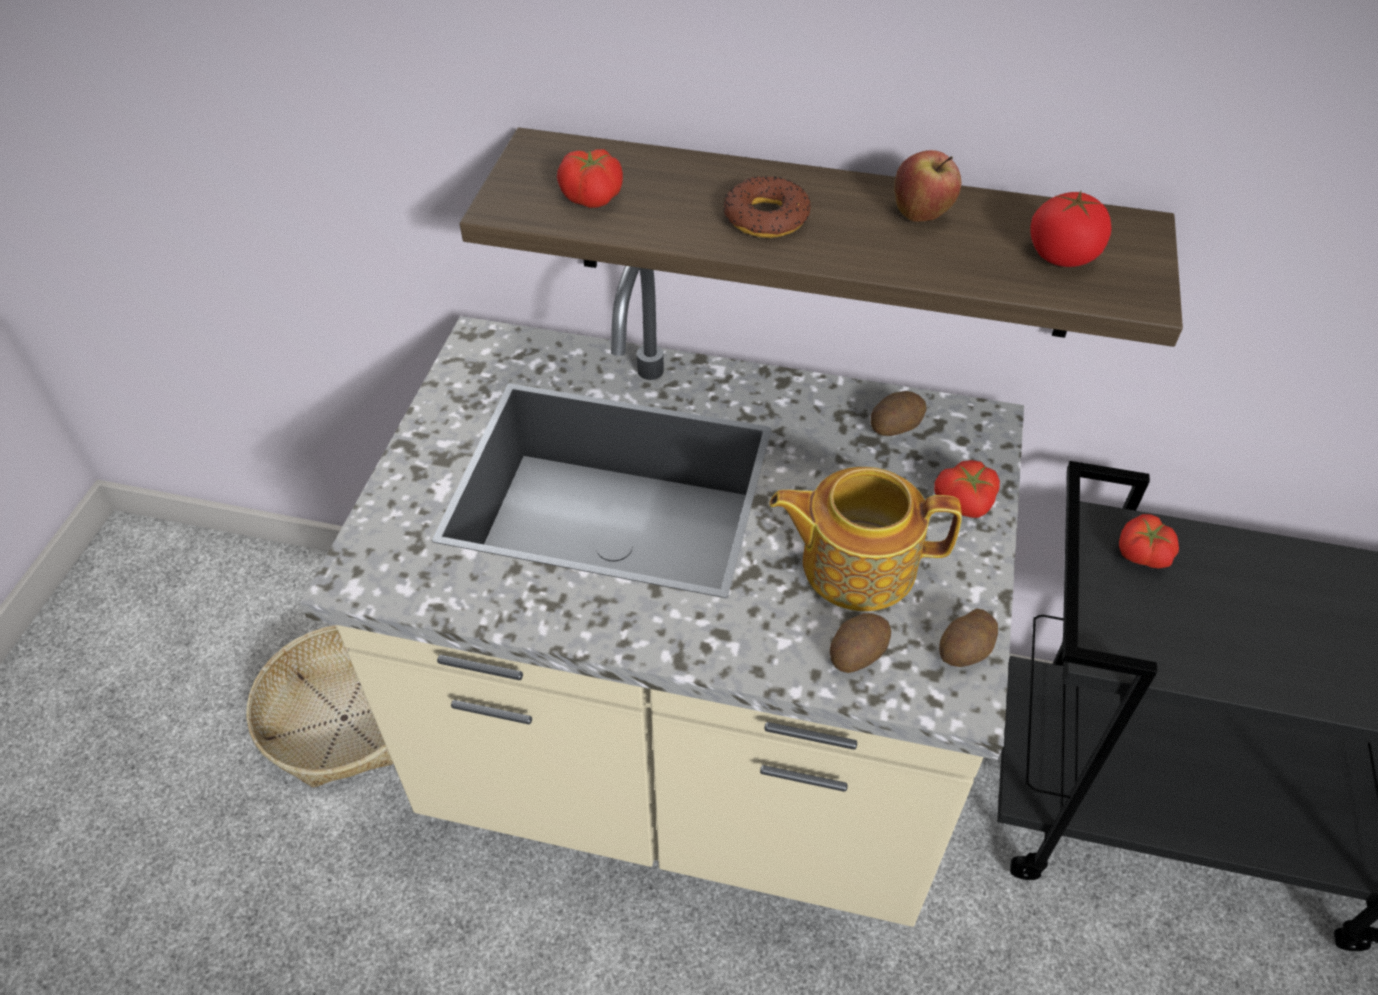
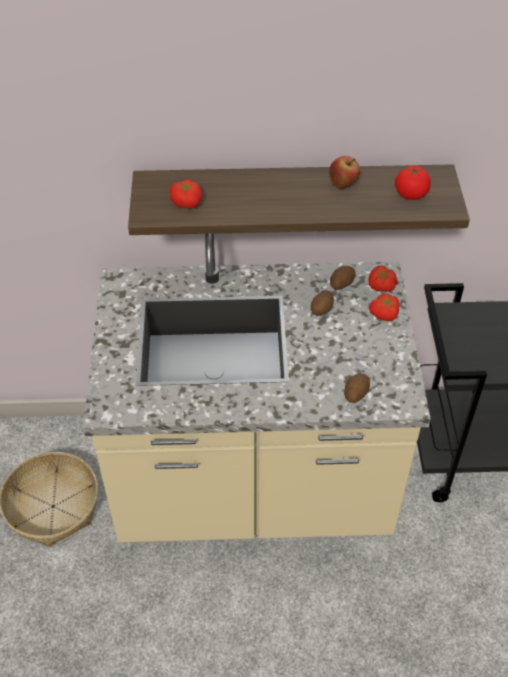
camera: 15 degrees left, 0 degrees up
(766, 217) = (272, 198): donut -> none
(855, 563) = (343, 353): teapot -> none
(966, 651) = (403, 382): potato -> potato (322, 309)
(1141, 554) = (467, 323): tomato -> tomato (380, 286)

